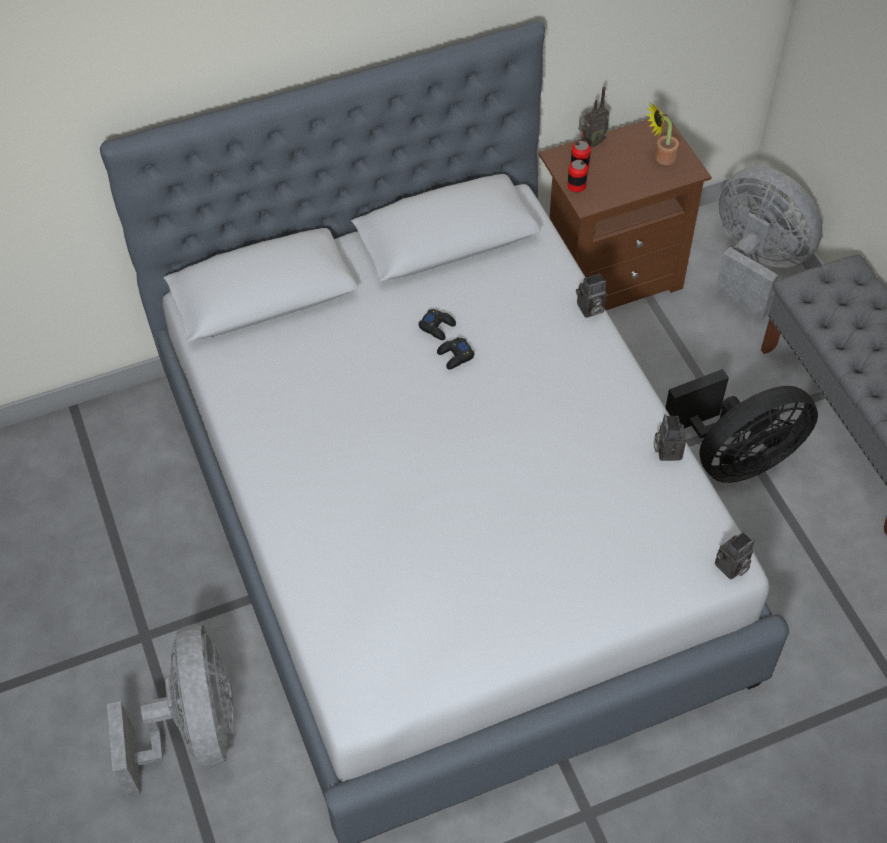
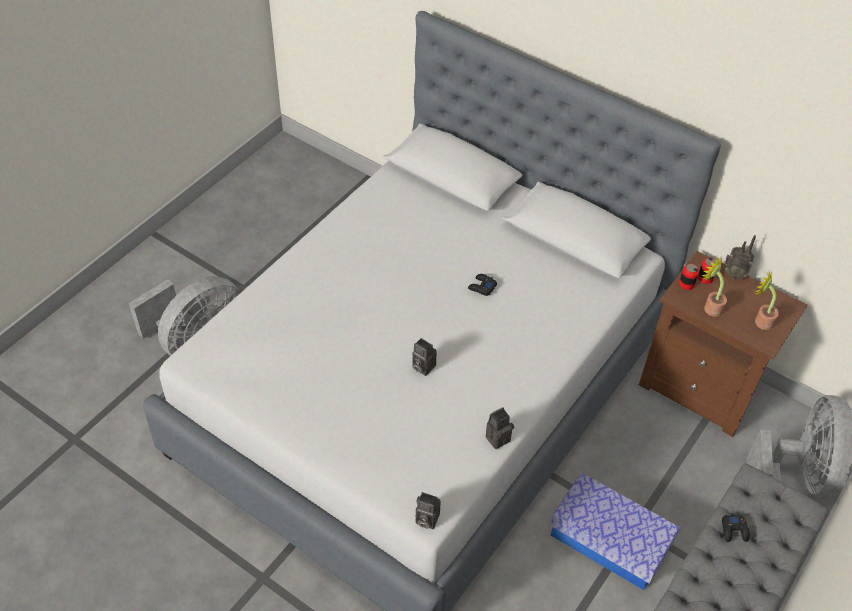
camera: 55 degrees right, 5 degrees down
(437, 327) = (497, 267): black game controller -> black game controller (734, 530)
(589, 309) = (582, 340): camera -> camera (422, 367)
(618, 185) = (710, 307): none -> potted plant
(735, 458) = (609, 541): black fan -> storage box

